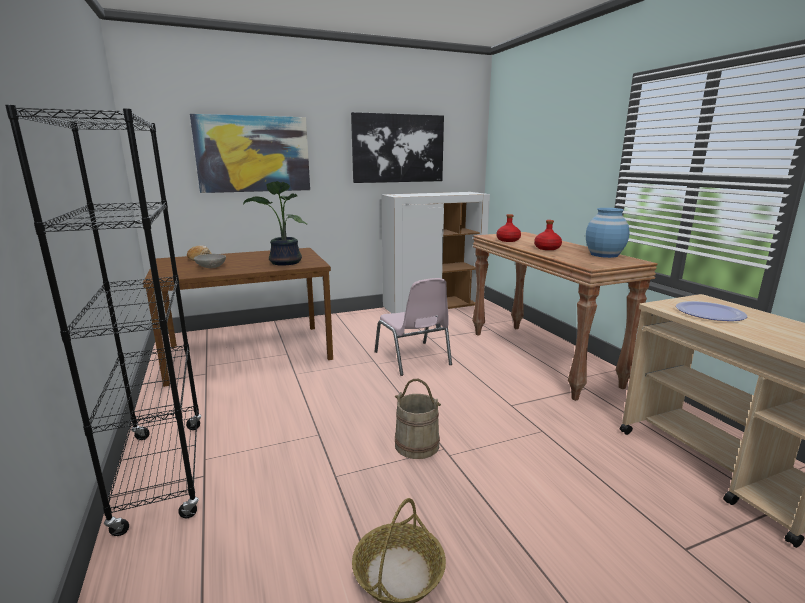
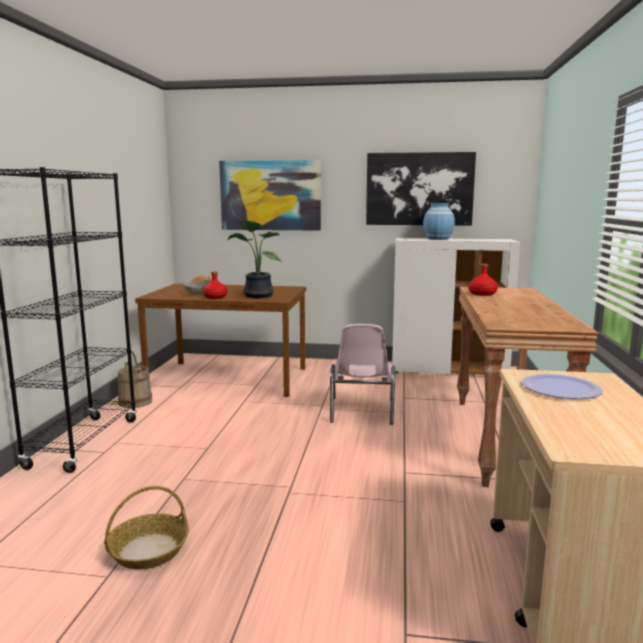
camera: 30 degrees right, 5 degrees down
(416, 445) = (271, 477): beige bucket -> beige bucket (135, 402)
(547, 248) = (503, 305): red bottle -> red bottle (215, 297)
(604, 255) = (553, 317): blue vase -> blue vase (437, 239)

